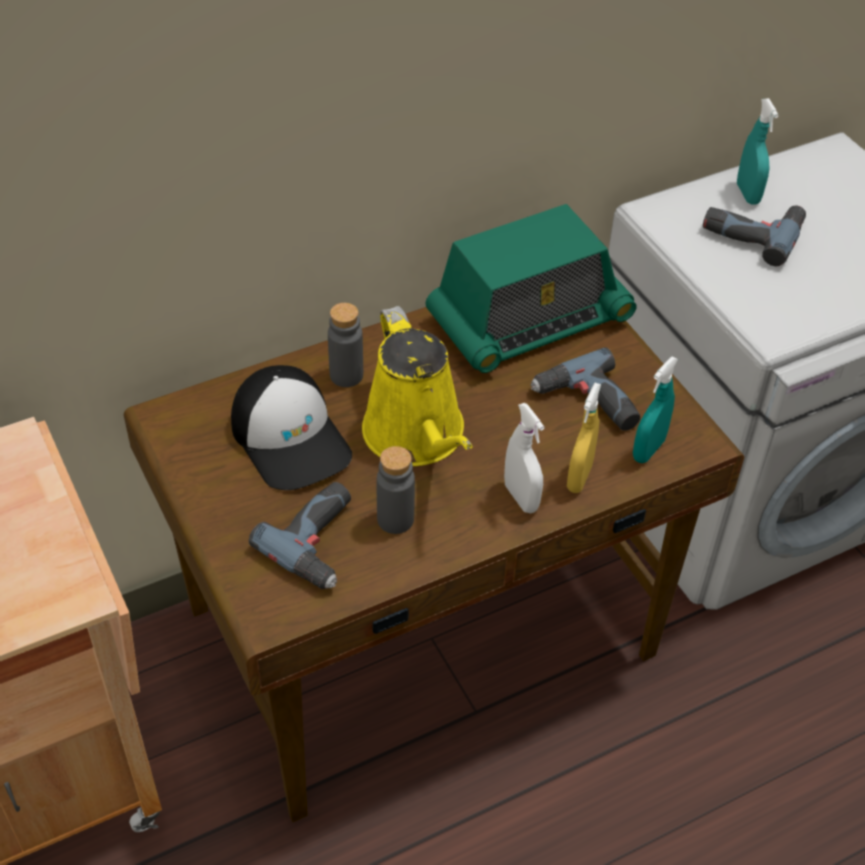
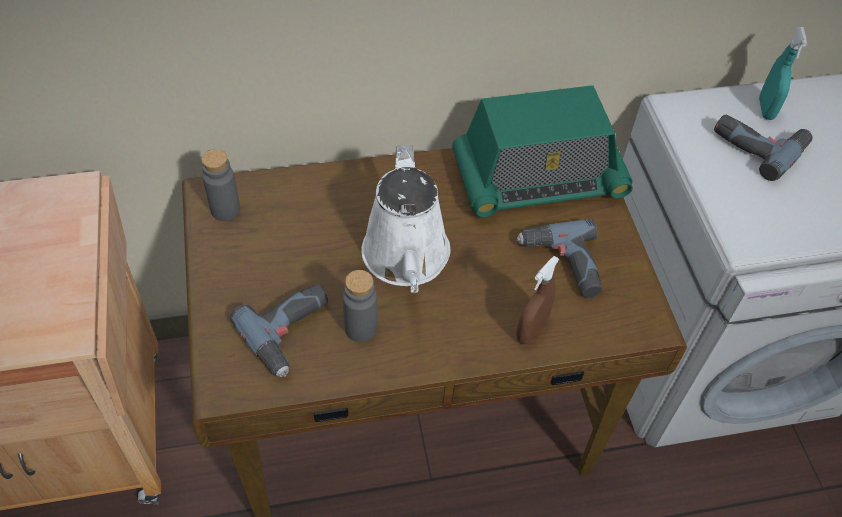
camera: 15 degrees right, 5 degrees up
(291, 438) = (303, 235): cap -> none
(346, 375) = (368, 191): grey bottle -> grey bottle (225, 210)
(417, 436) = (406, 259): yellow watering can -> white watering can
(521, 497) = (474, 336): white spray bottle -> none
(579, 477) = (531, 330): yellow spray bottle -> brown spray bottle
(648, 450) = (601, 320): turquoise spray bottle -> none

